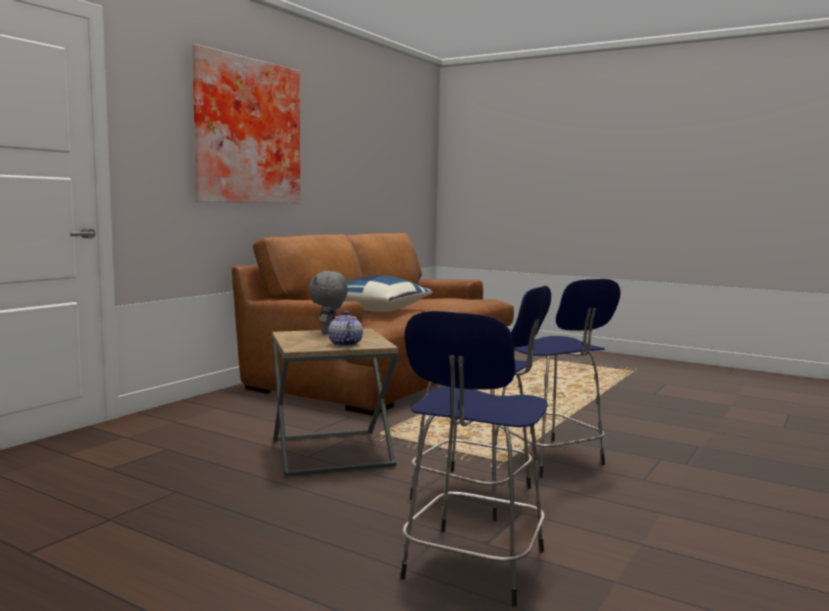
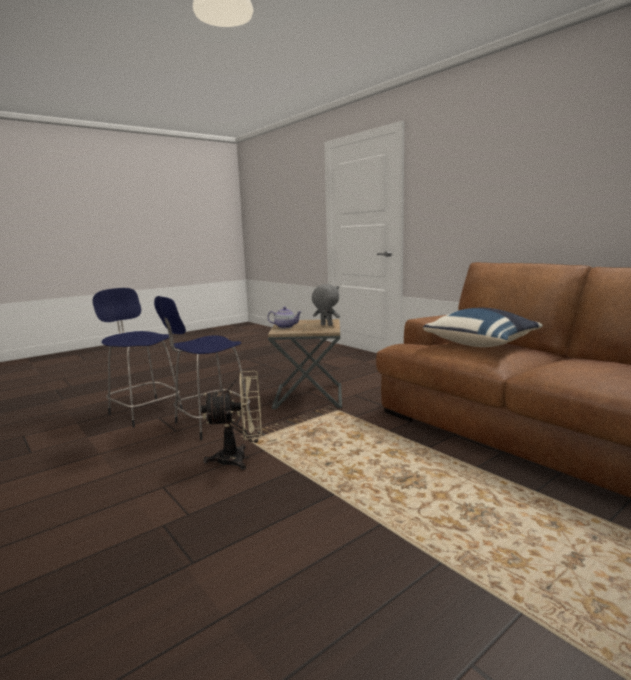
camera: 110 degrees right, 5 degrees up
(245, 131) = (506, 170): picture -> none
(550, 459) = (239, 459): blue stool -> beige fan

